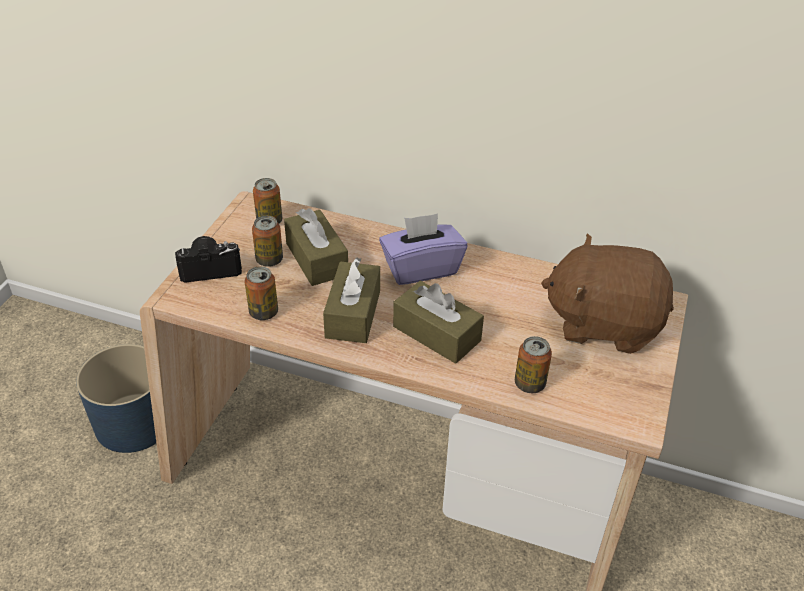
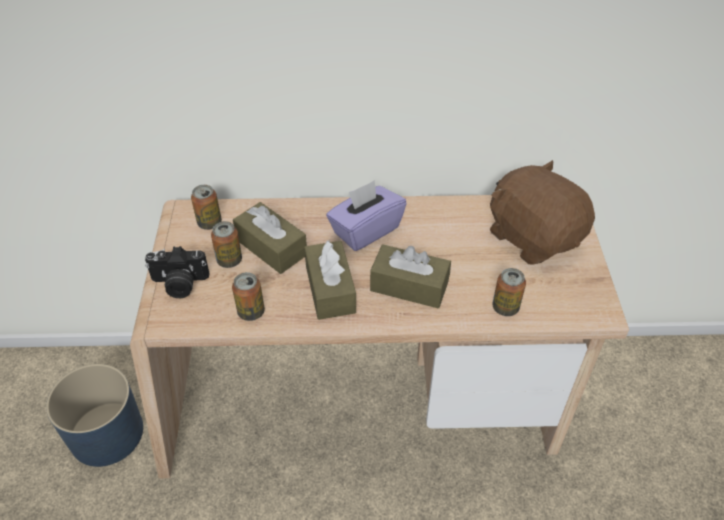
camera: 20 degrees left, 5 degrees up
(210, 268) = (179, 284): camera -> camera turned 150 degrees counterclockwise
(603, 323) = (533, 236): brown plush toy -> brown plush toy turned 60 degrees clockwise

